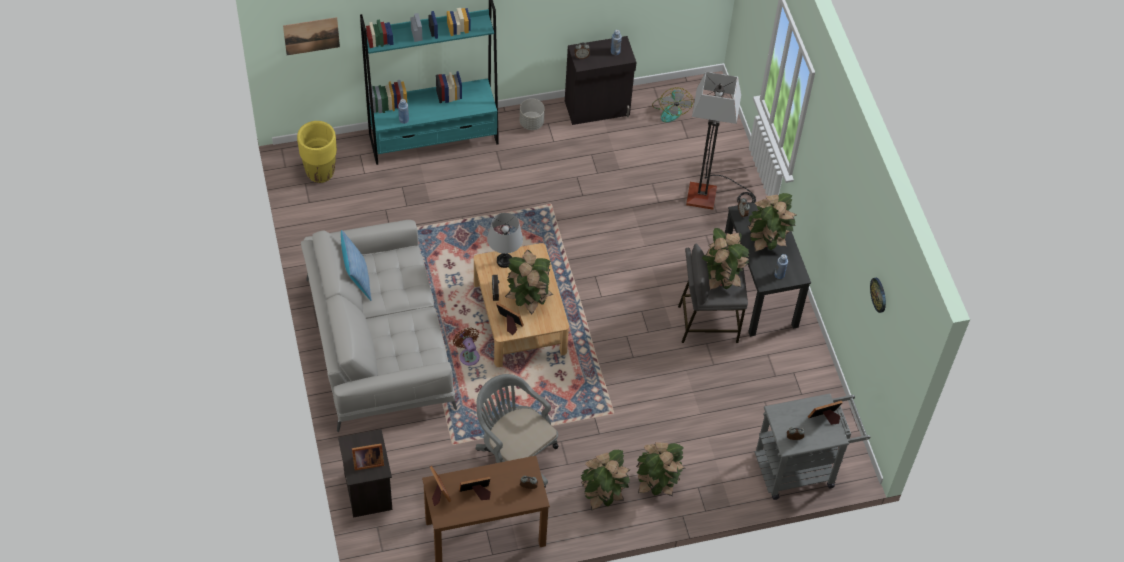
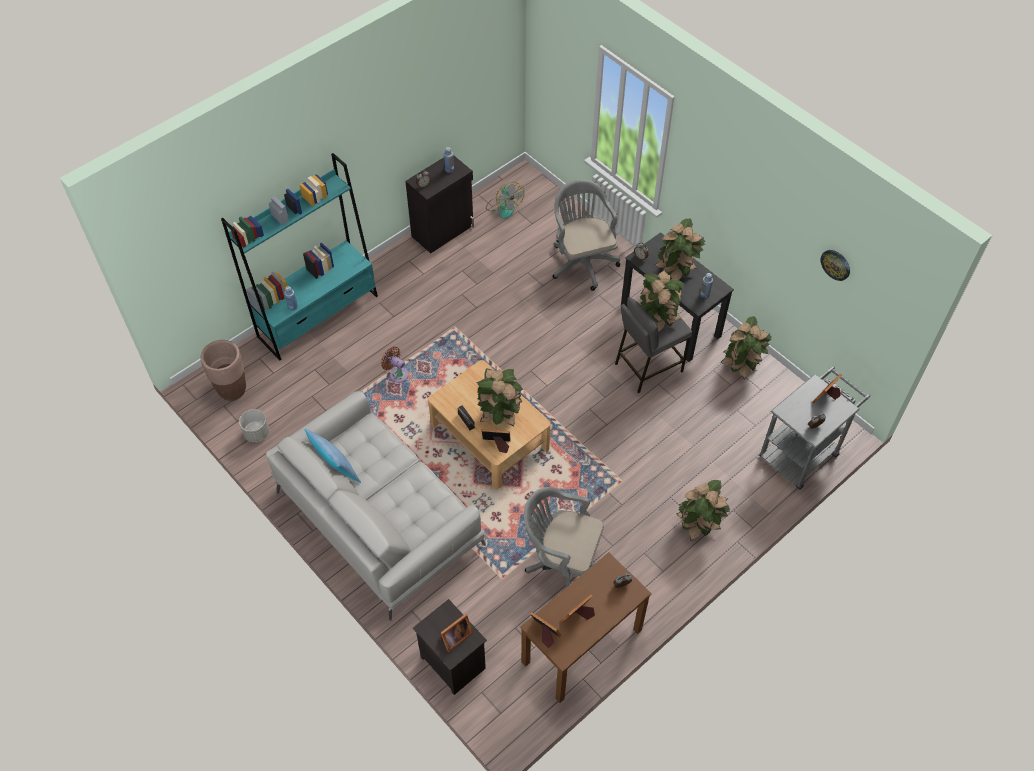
camera: 25 degrees left, 0 degrees up
(311, 36) = (180, 259): picture -> none
(320, 173) = (232, 390): yellow planter -> brown planter
(468, 355) = (465, 491): brown fan -> brown fan (397, 374)
(504, 261) = (457, 391): grey table lamp -> none
(531, 123) = (395, 266): grey planter -> grey planter (256, 433)
(603, 495) = (661, 558): potted plant -> potted plant (741, 366)
(711, 195) = (582, 261): floor lamp -> grey office chair

